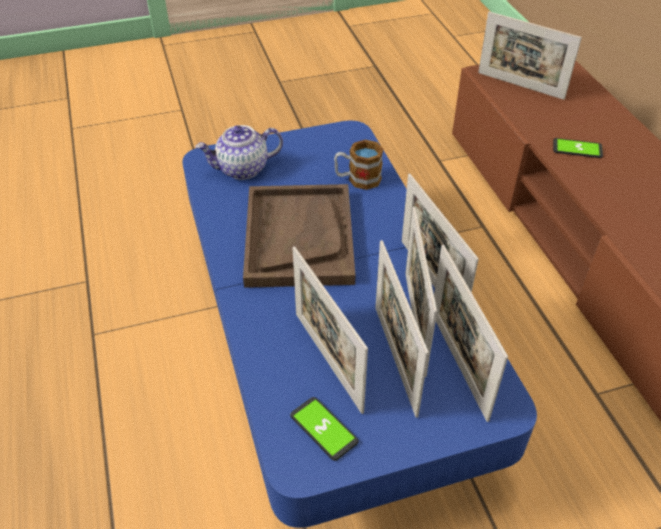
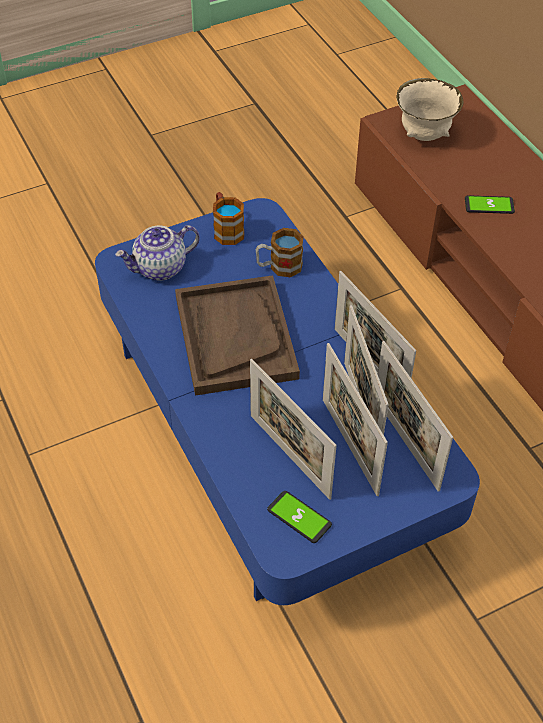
camera: 10 degrees left, 5 degrees up
(314, 143) = (226, 229): none -> mug
(520, 85) = (424, 135): picture frame -> beige bowl

